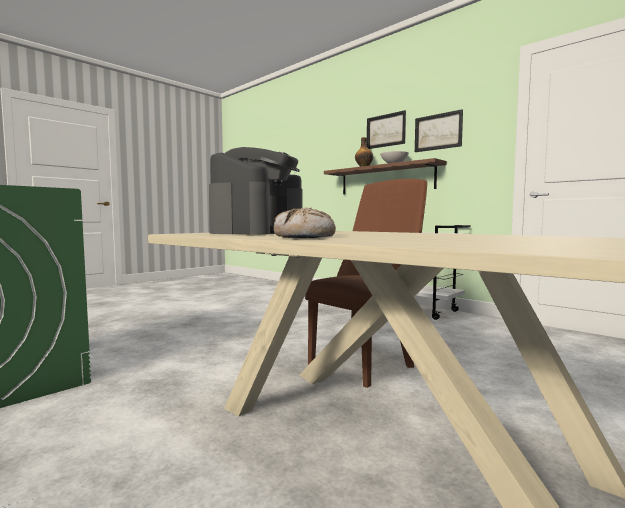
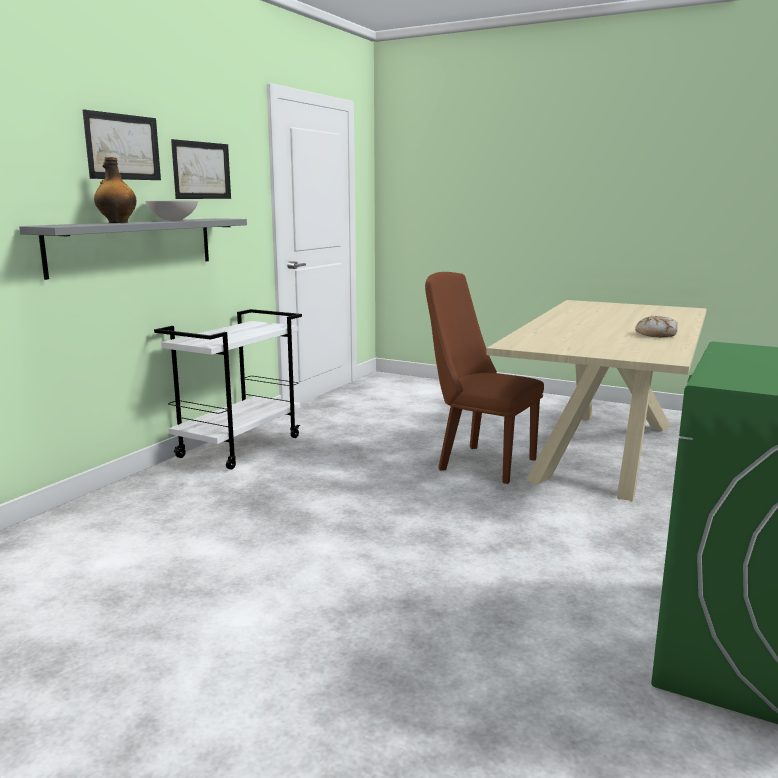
camera: 105 degrees left, 10 degrees up
(259, 232) = (599, 347): coffee machine -> none
(385, 179) = (133, 245): brown shelf -> grey shelf

